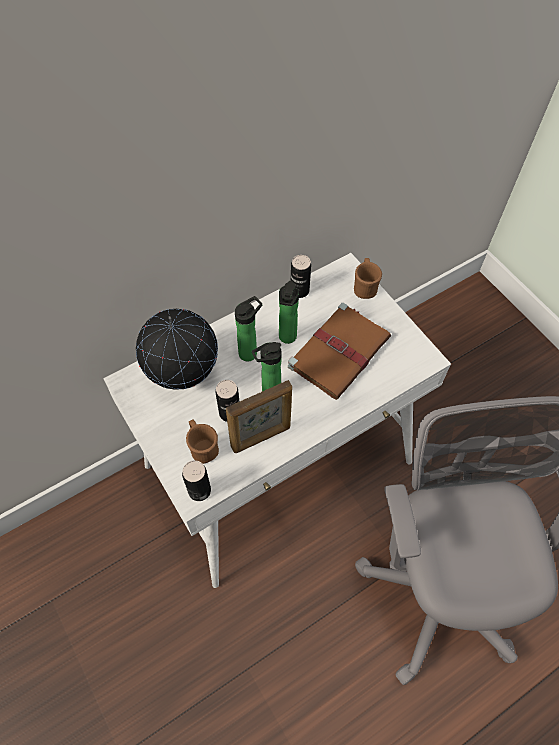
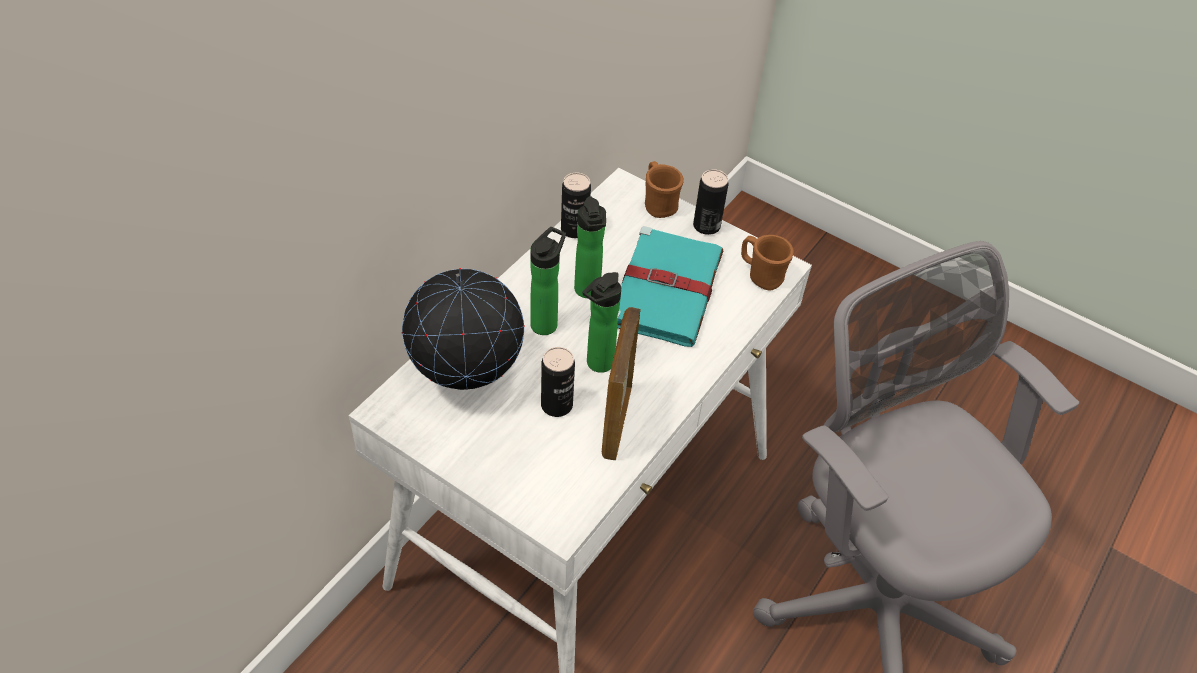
camera: 25 degrees left, 10 degrees down
(199, 490) = (565, 515): can -> can (706, 226)
(202, 448) = (541, 460): brown mug -> brown mug (761, 275)
(261, 437) = (616, 422): picture frame -> picture frame turned 150 degrees clockwise
(340, 351) = (666, 288): brown book -> turquoise book

